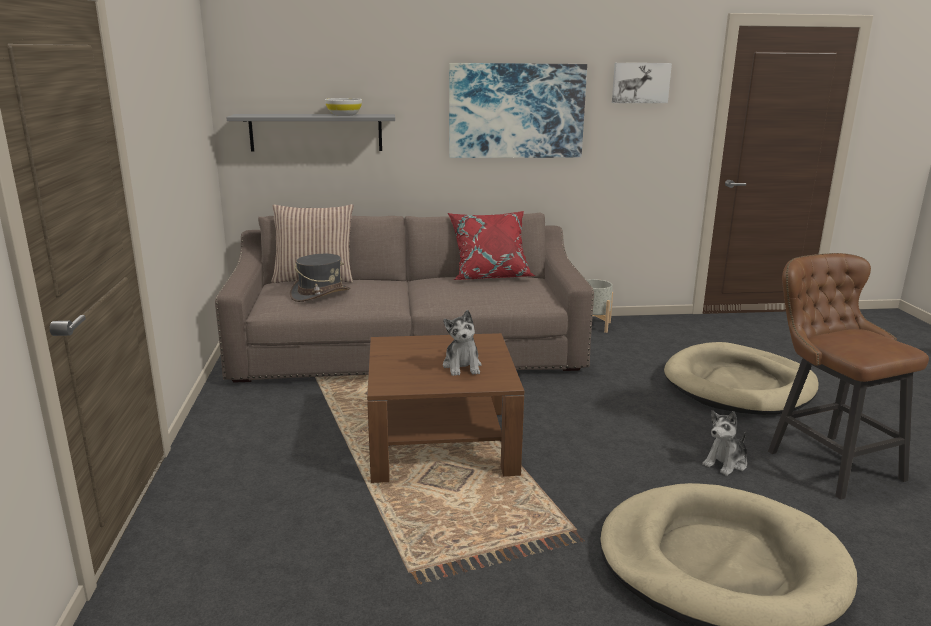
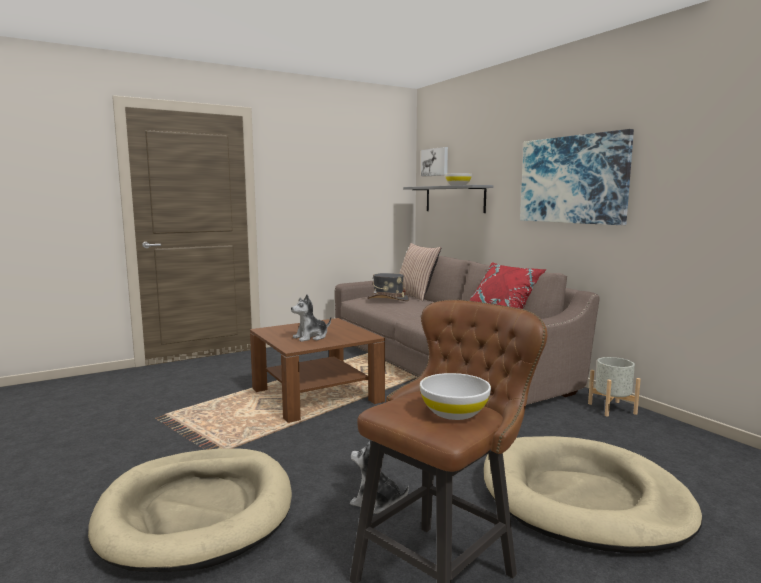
camera: 65 degrees right, 10 degrees down
(640, 83) = (694, 143): picture -> picture (435, 162)
(870, 338) = (454, 412): none -> white bowl

